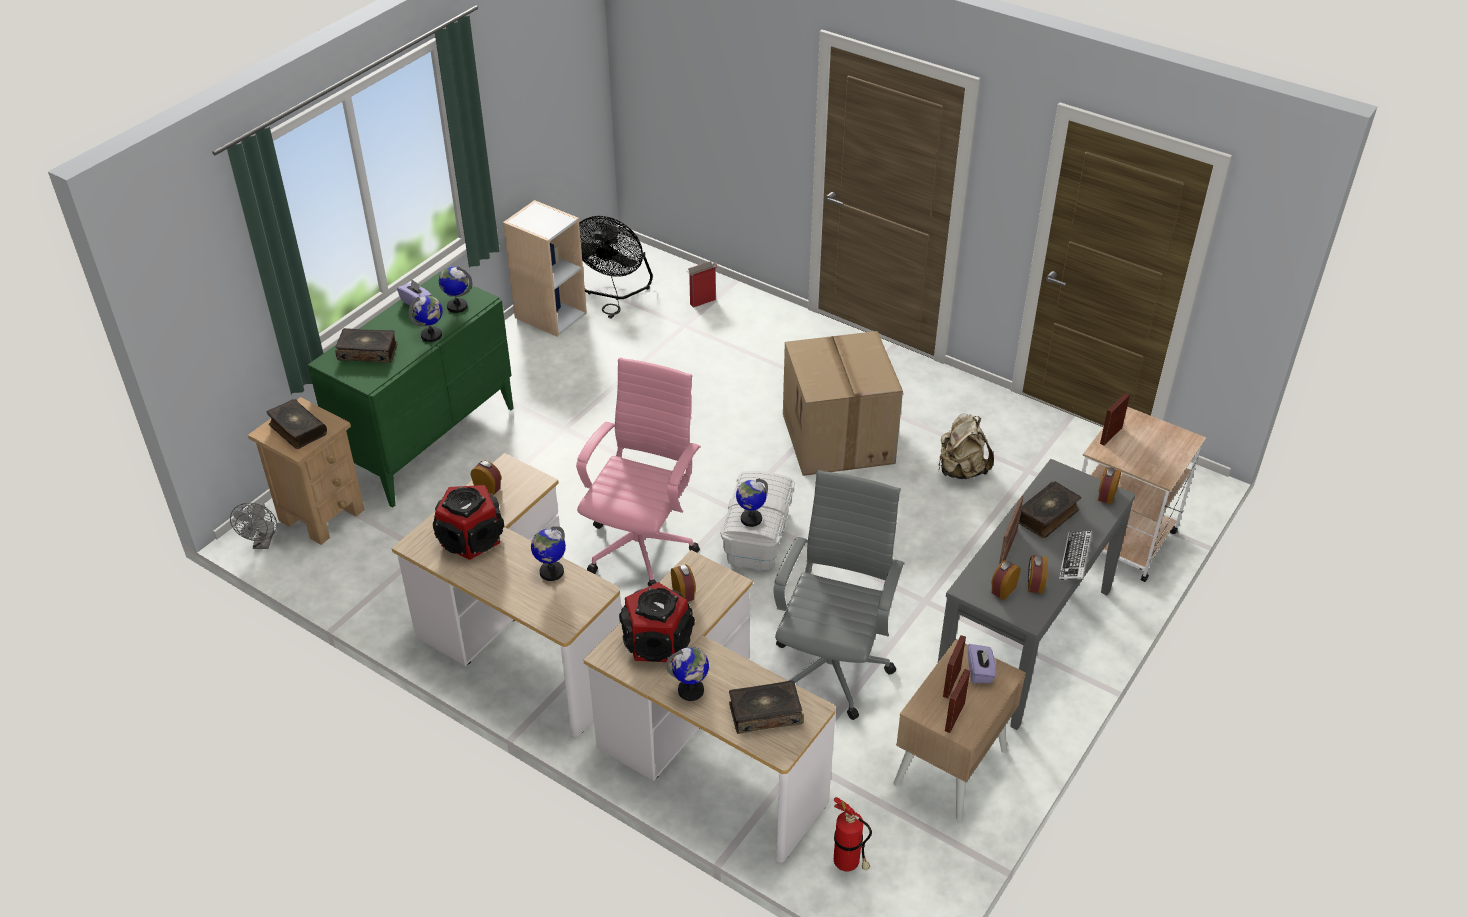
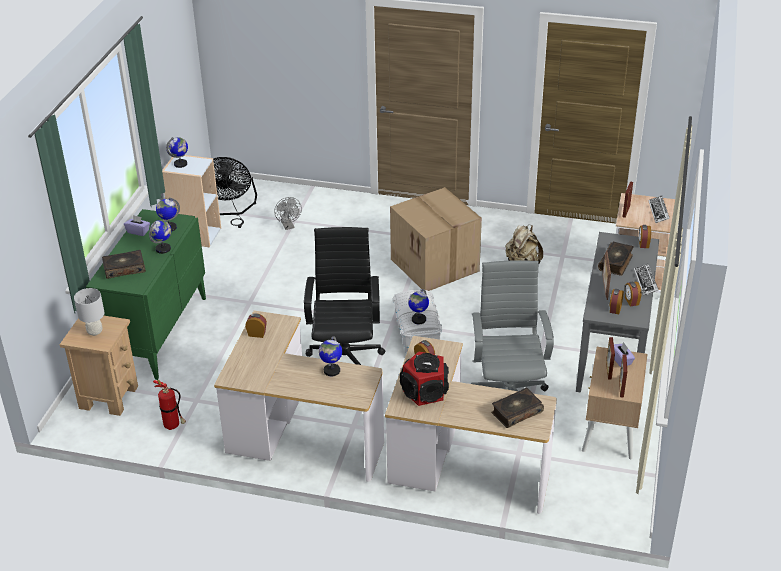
camera: 20 degrees left, 5 degrees down
(263, 543) = (76, 425): grey fan -> grey fan (288, 226)
(297, 429) = (94, 332): book -> grey table lamp
(472, 538) = (266, 365): speaker -> none
(642, 545) = (345, 359): pink office chair -> black office chair
(691, 691) = (463, 413): globe -> globe (180, 164)
(702, 302) = (297, 204): cardboard box -> none
(849, 864) = (581, 502): fire extinguisher -> fire extinguisher (173, 426)
(1161, 449) = (658, 212): none -> keyboard

